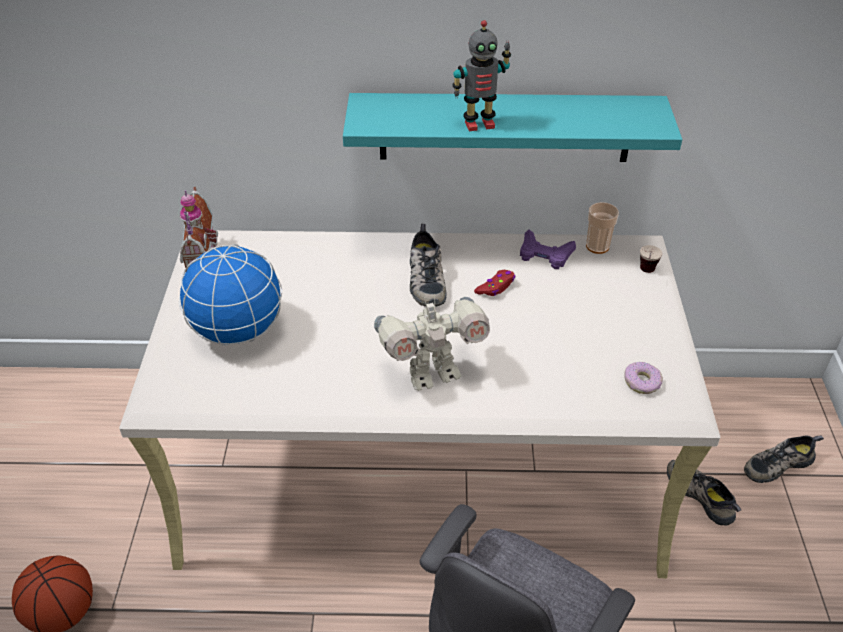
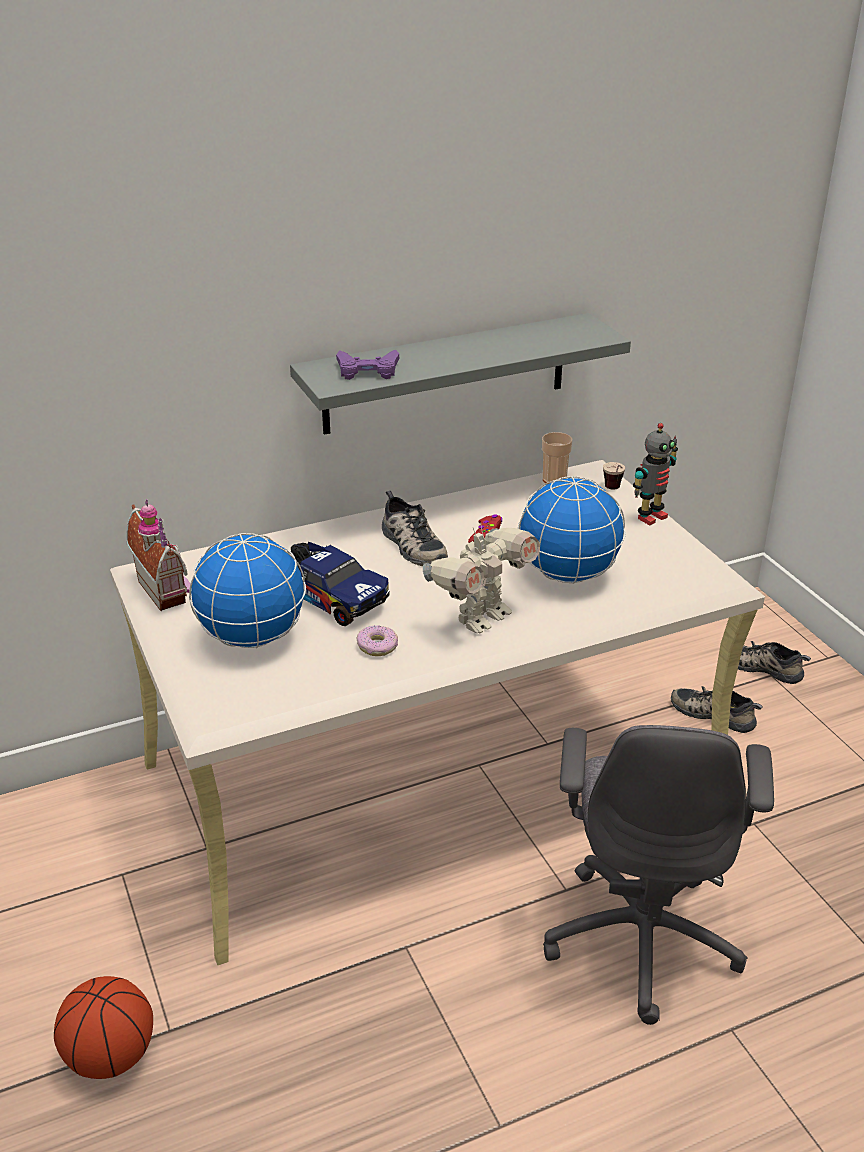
camera: 25 degrees left, 10 degrees down
(322, 311) = (328, 597): none -> toy truck
(479, 124) = (442, 364): toy robot -> toy robot (650, 517)
(505, 127) = (445, 374): turquoise shelf -> grey shelf
(540, 353) = (569, 574): none -> globe
(545, 254) = (511, 497): purple game controller -> purple game controller (367, 370)
(642, 382) = (674, 572): donut -> donut (377, 646)
(777, 463) = (763, 667): shoe -> shoe turned 75 degrees clockwise

